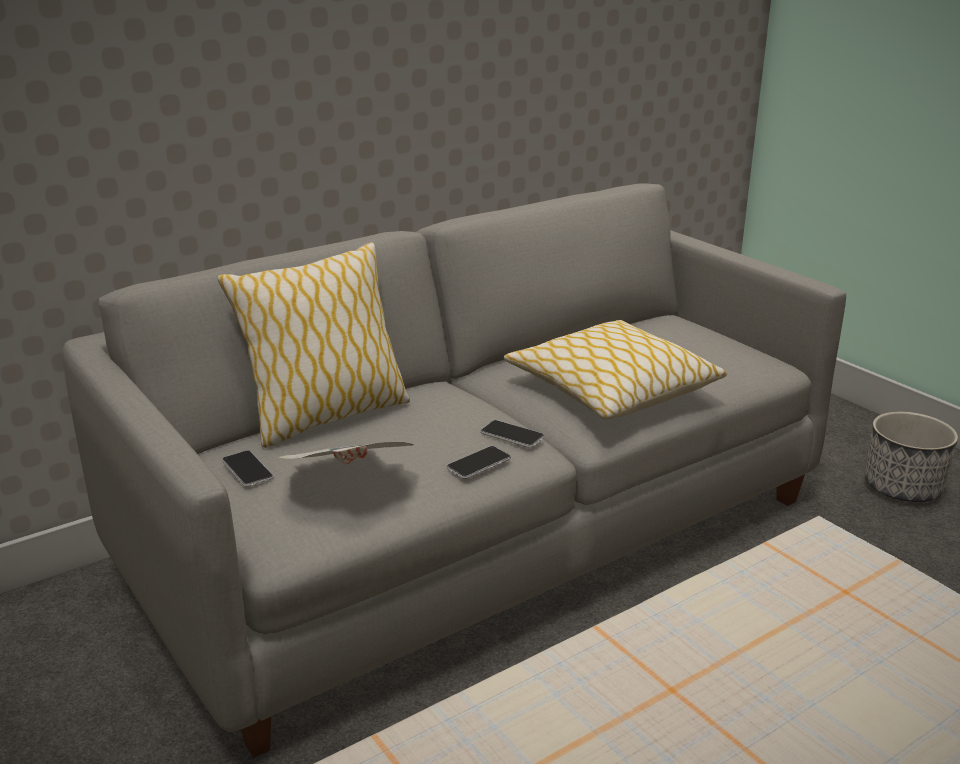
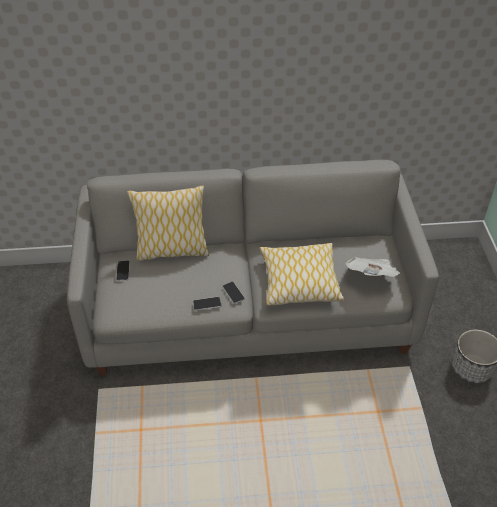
camera: 30 degrees right, 20 degrees up
(348, 482) = (152, 294): newspaper -> newspaper (372, 276)

